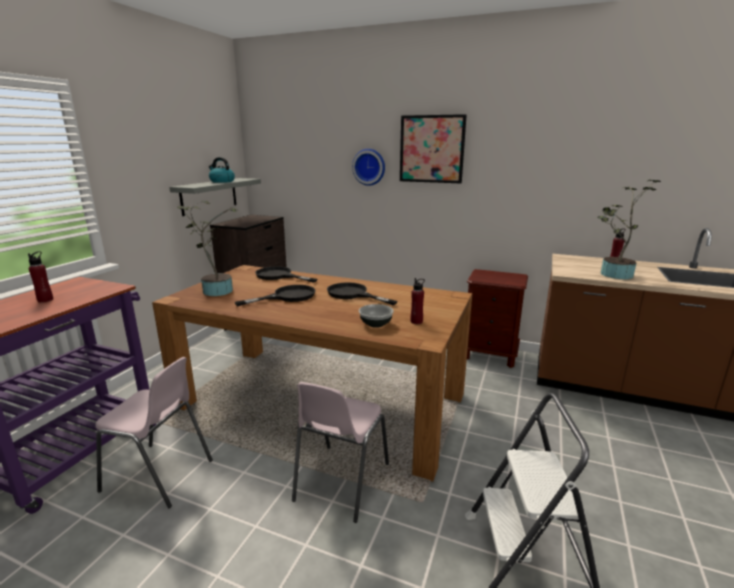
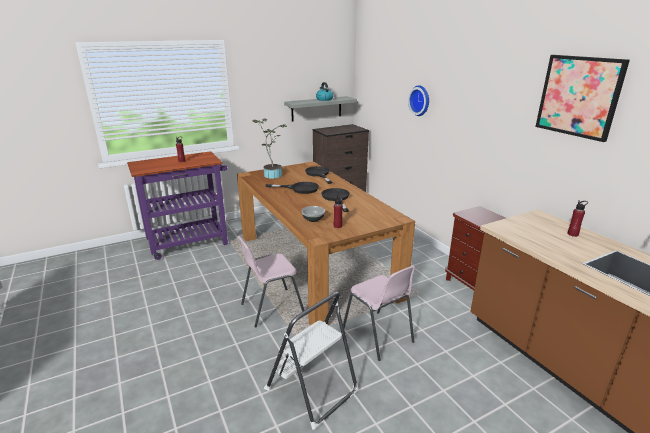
camera: 40 degrees right, 5 degrees up
(159, 475) = (206, 266): pink chair -> pink chair (378, 336)
(432, 149) = (461, 92): picture -> picture (579, 96)
(613, 275) = (539, 242): potted plant -> none

